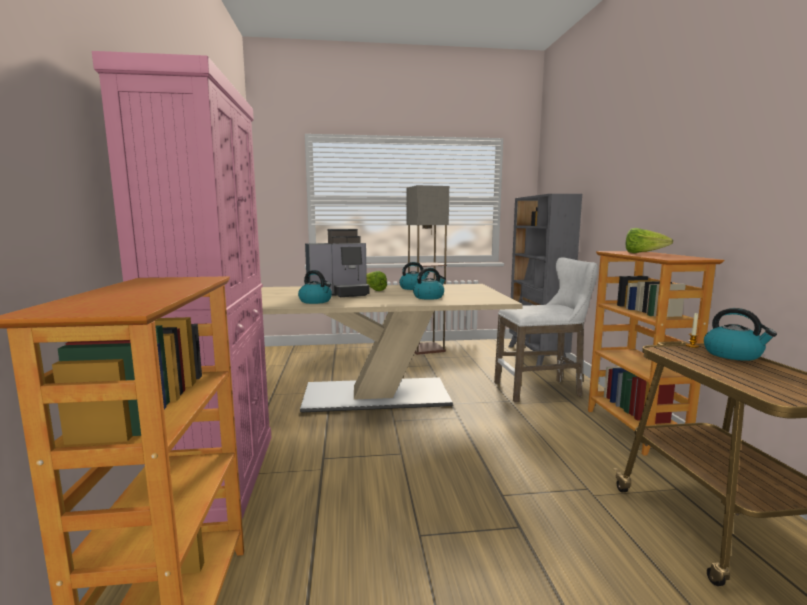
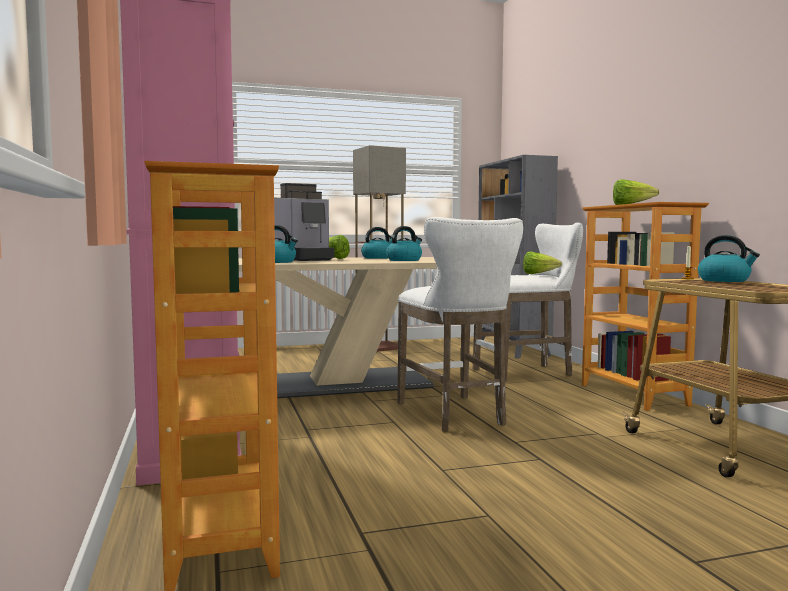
camera: 10 degrees left, 5 degrees down
(458, 447) = (454, 415): none -> white stool
(555, 306) = (538, 274): none -> lettuce

